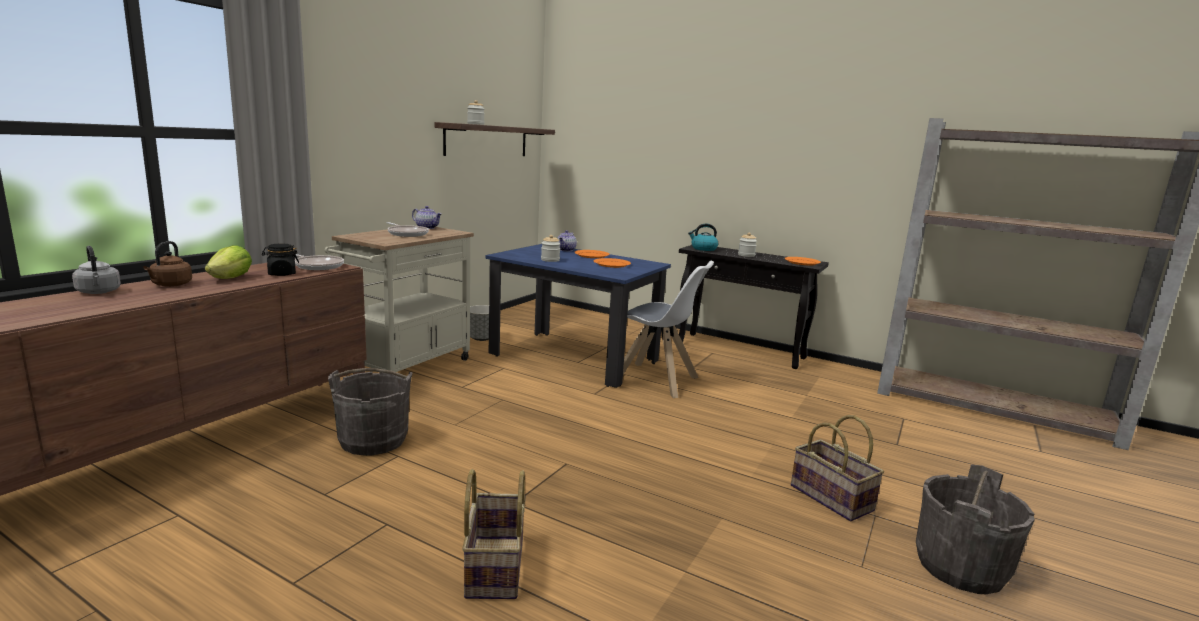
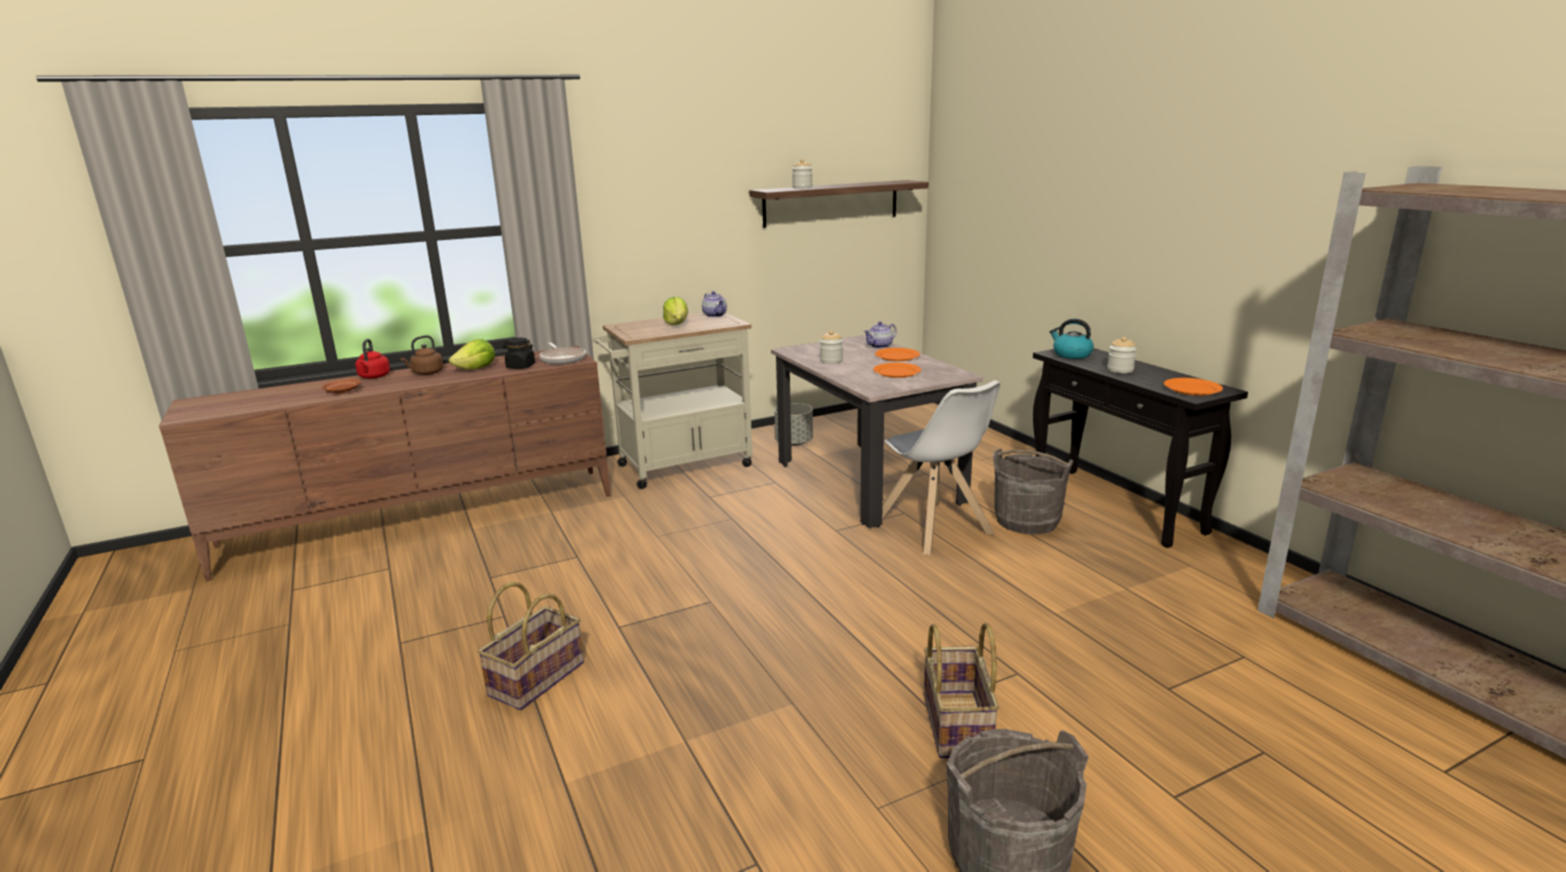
camera: 35 degrees right, 5 degrees up
(79, 307) = (342, 391): none -> brown plate
(99, 292) = (374, 377): grey kettle -> red kettle
(373, 441) = (573, 537): grey bucket -> grey bucket (1026, 521)
(407, 234) = (677, 324): frying pan -> lettuce
(574, 358) = (868, 482): blue dining table -> beige dining table

